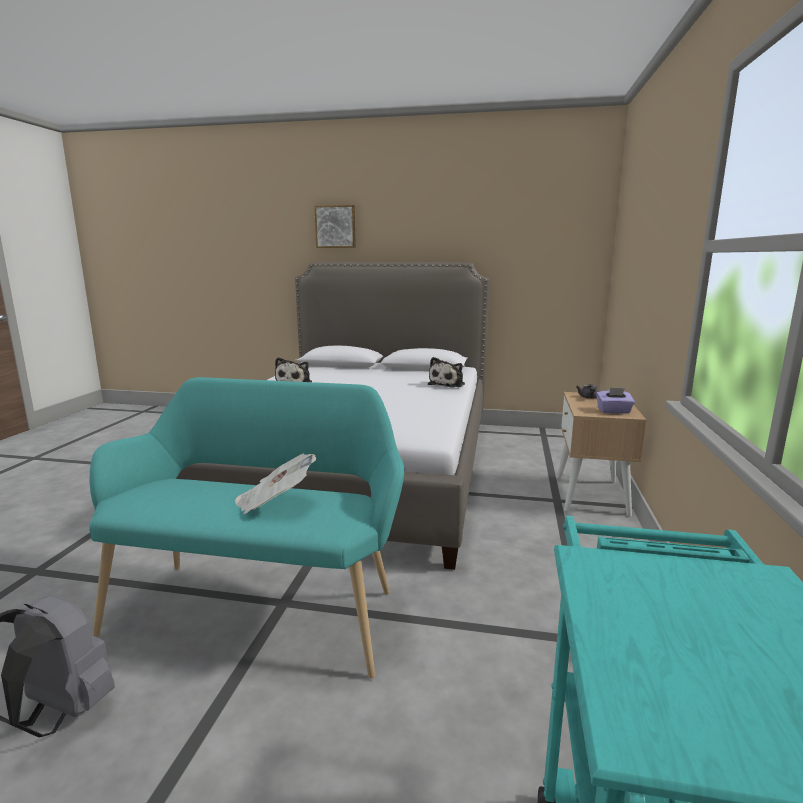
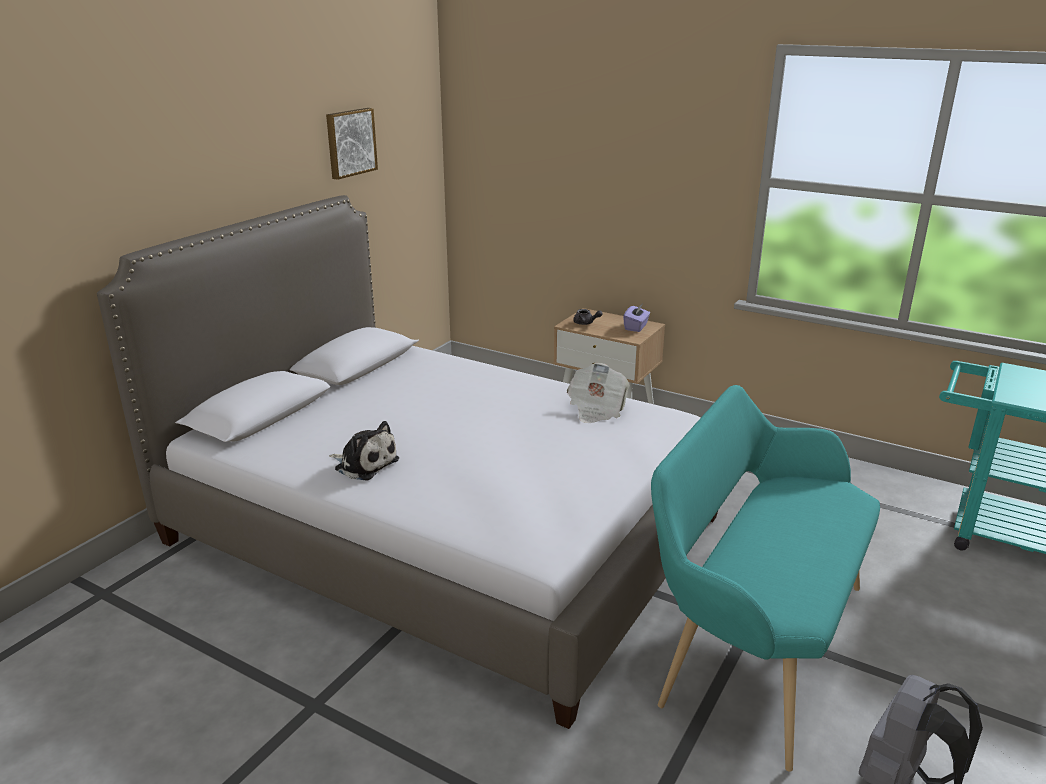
camera: 70 degrees left, 10 degrees up
(275, 502) = (802, 520): newspaper -> newspaper (596, 409)
(335, 226) = (134, 174): picture -> picture (350, 142)
(448, 384) = (467, 369): plush toy -> none

